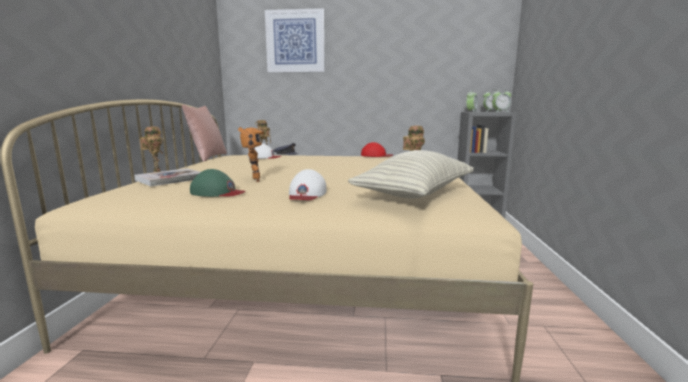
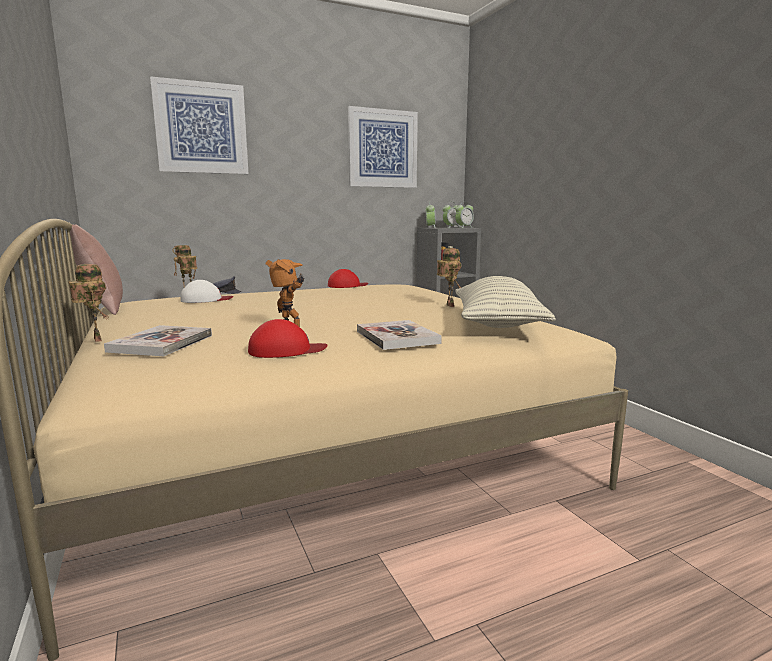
camera: 30 degrees left, 0 degrees up
(217, 192) = (286, 350): green cap -> red cap
(306, 194) = (397, 337): white cap -> book
(433, 46) = (382, 149): none -> picture

